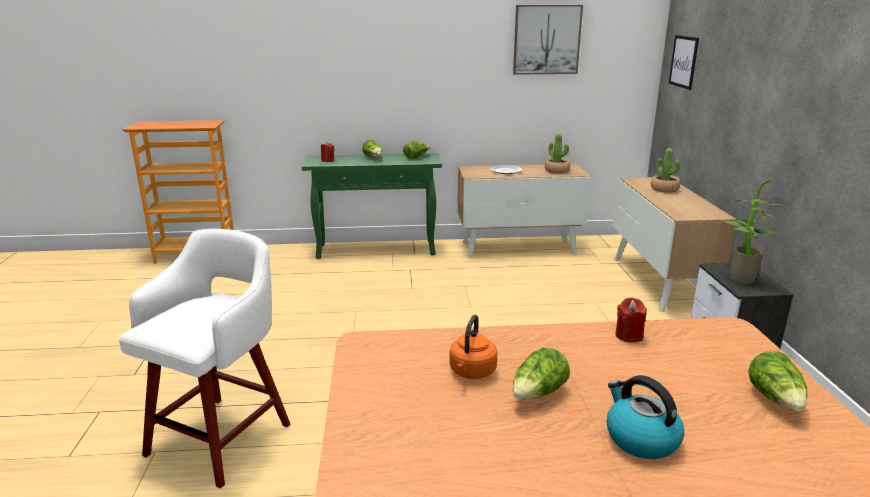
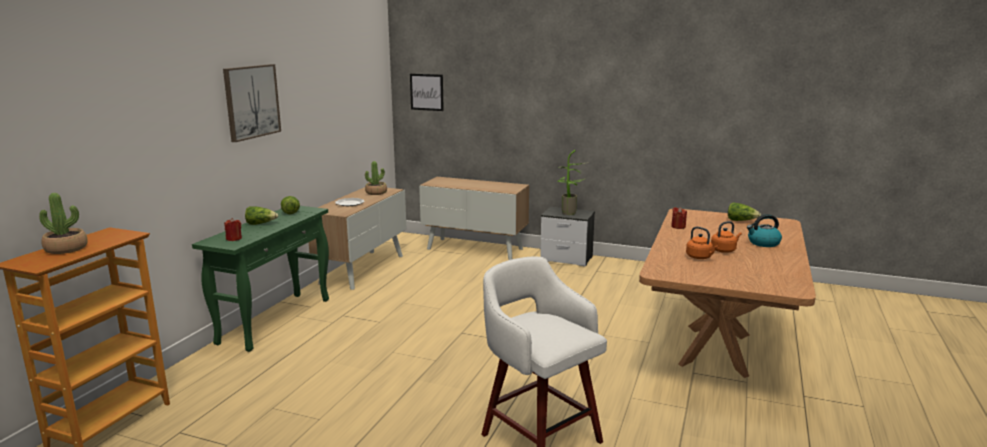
camera: 65 degrees left, 5 degrees down
(538, 393) = (724, 250): lettuce -> orange kettle
(546, 39) = (339, 85): picture -> picture (251, 101)
(664, 189) = (460, 182): potted plant -> potted plant (66, 248)

